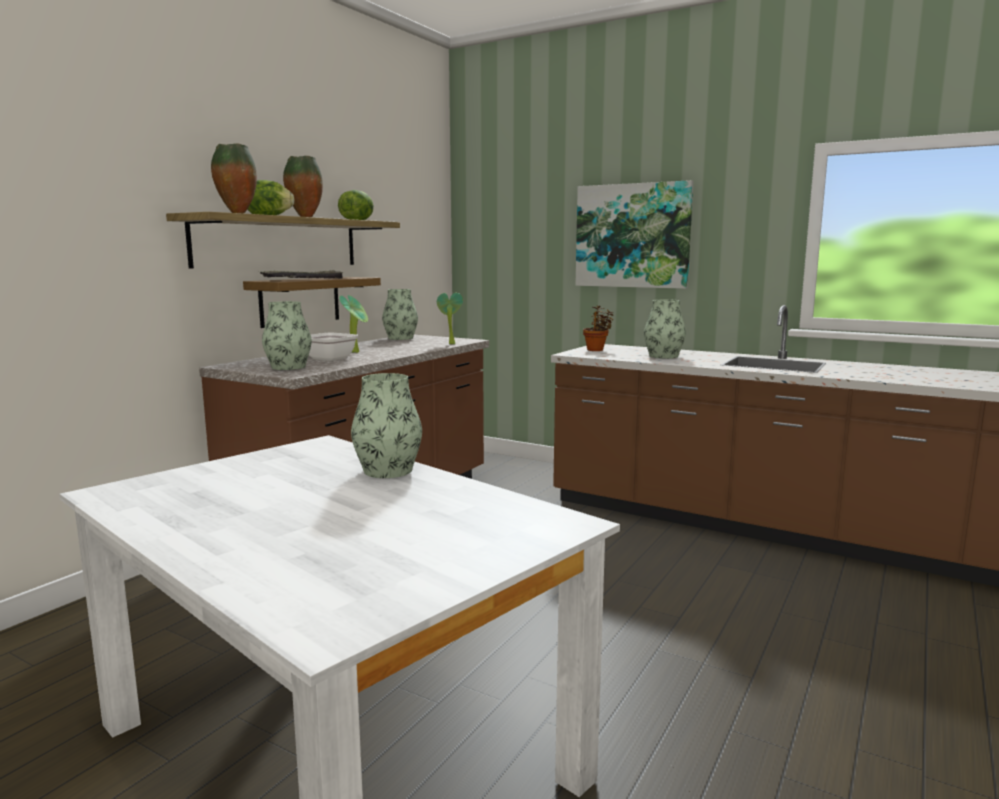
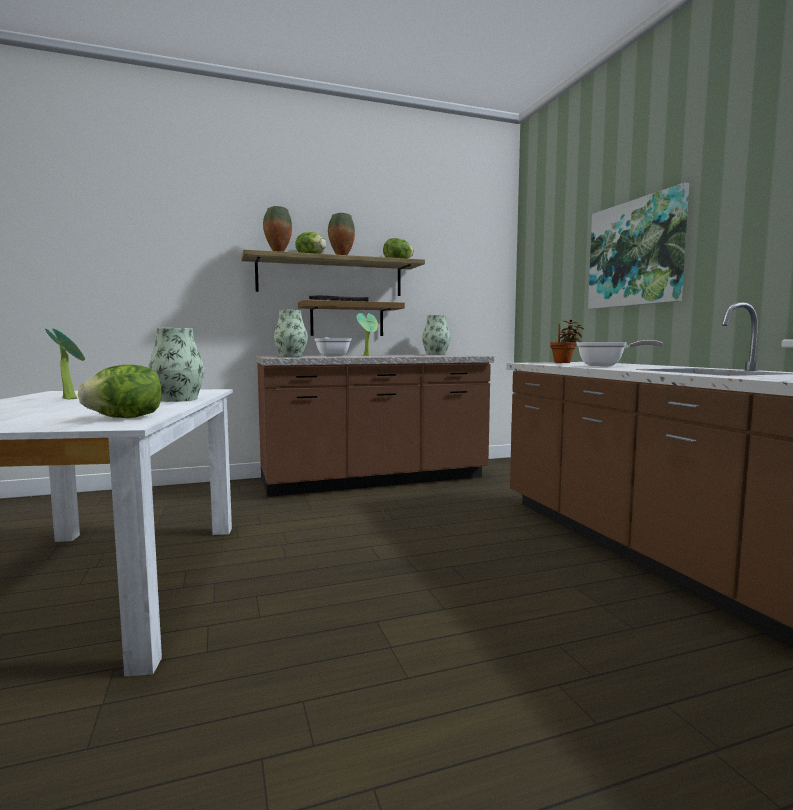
camera: 40 degrees right, 5 degrees down
(450, 344) = (451, 355): potted plant -> potted plant (70, 398)
(517, 515) = (125, 418): none -> lettuce
(663, 356) = (606, 365): vase -> frying pan

